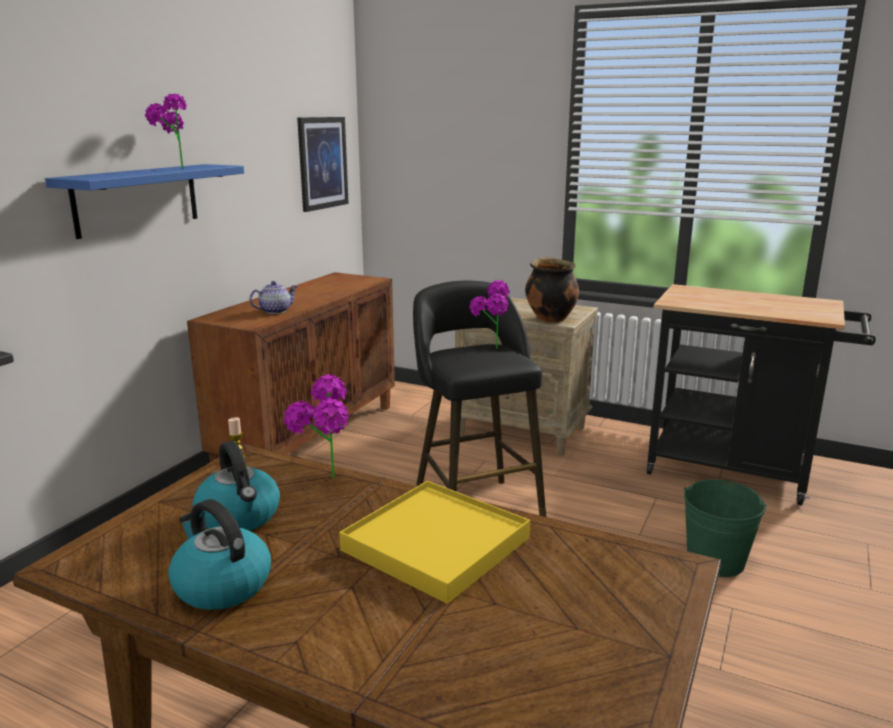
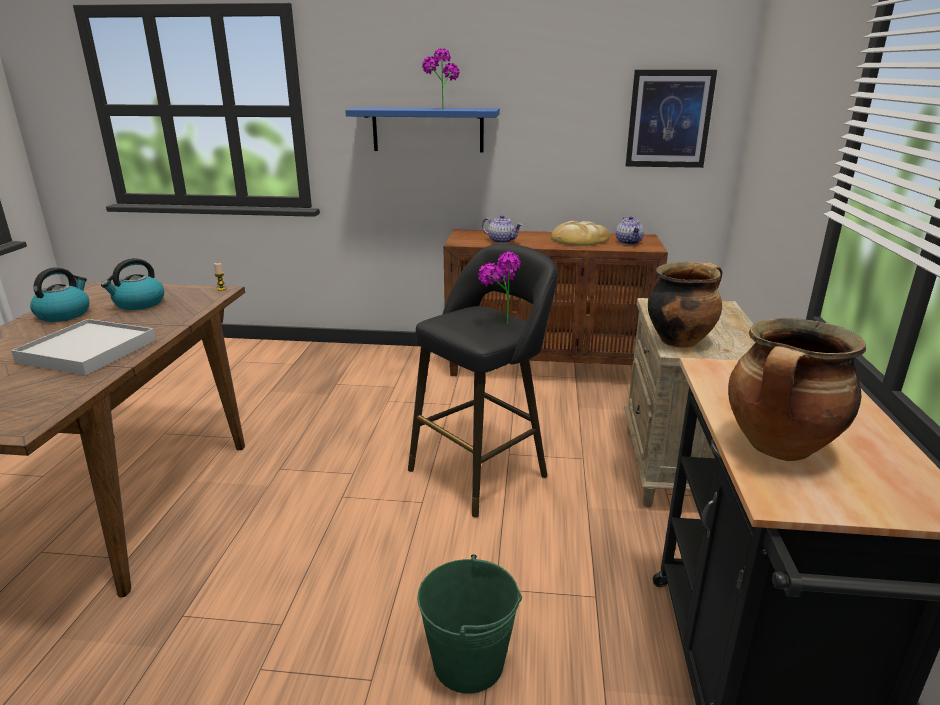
camera: 70 degrees right, 5 degrees up
(314, 290) = (579, 239): none -> bread
(325, 483) = (181, 313): potted plant -> none
(349, 281) = (629, 242): none -> teapot
(435, 544) = (88, 351): yellow tray -> white tray
(776, 309) = (779, 448): none -> cooking pot

